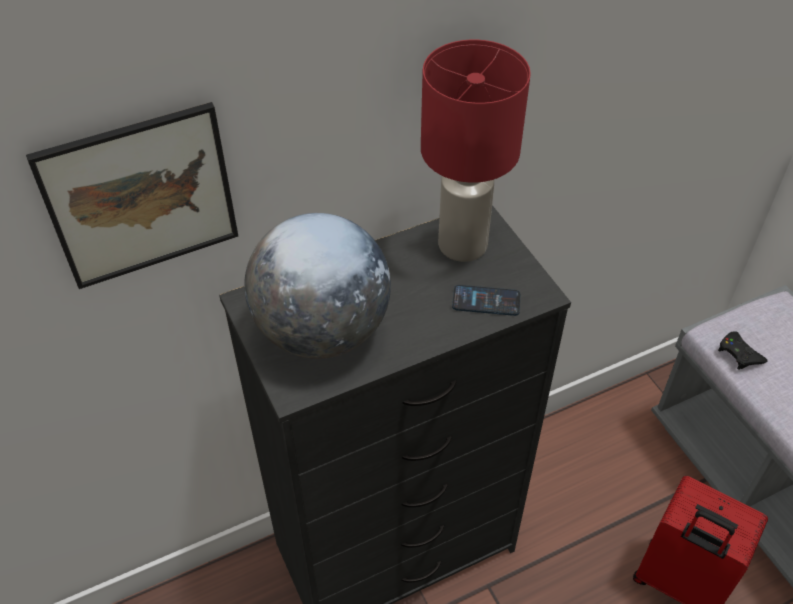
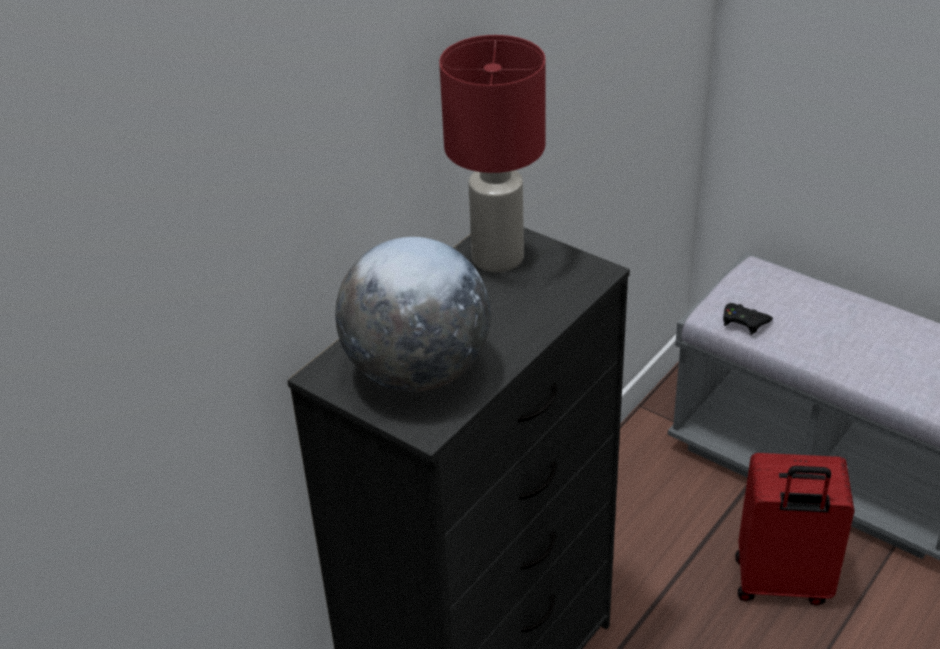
camera: 25 degrees left, 10 degrees down
(141, 196) = (212, 275): picture -> none
(486, 301) = (554, 294): phone -> none

